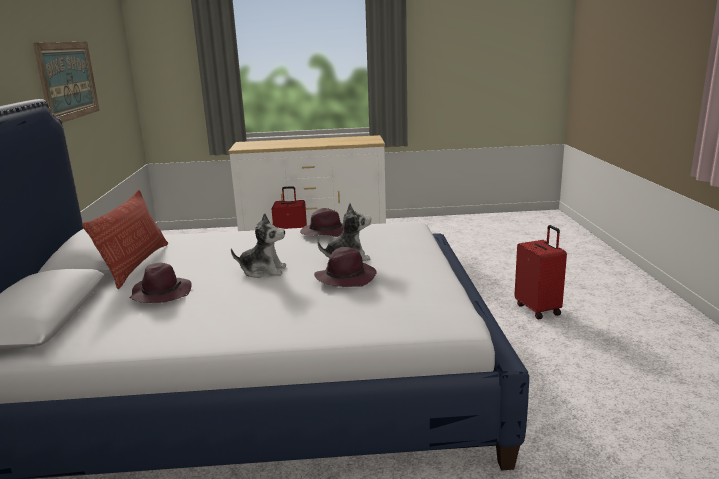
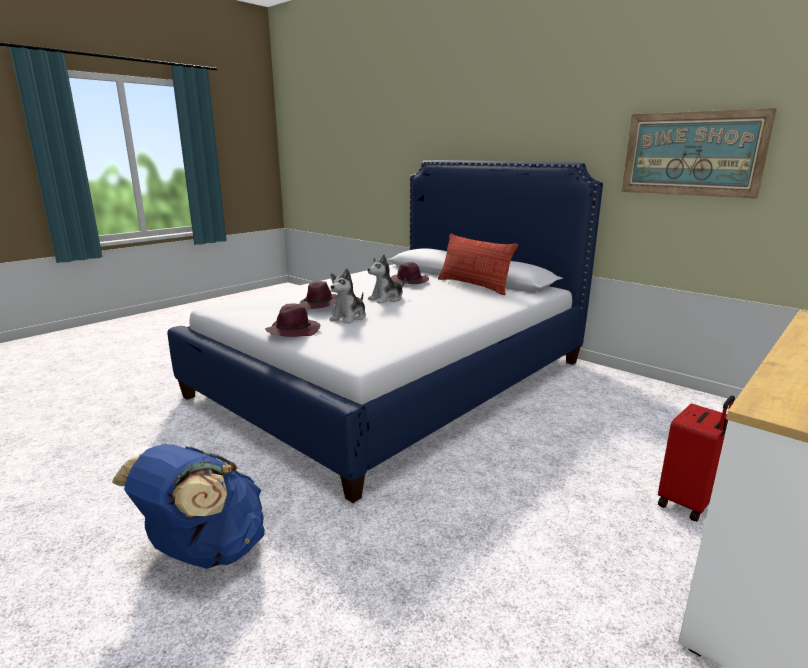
camera: 135 degrees right, 0 degrees up
(325, 233) = (420, 329): purple hat -> purple hat (293, 331)
(538, 309) = (205, 552): red suitcase -> blue backpack

